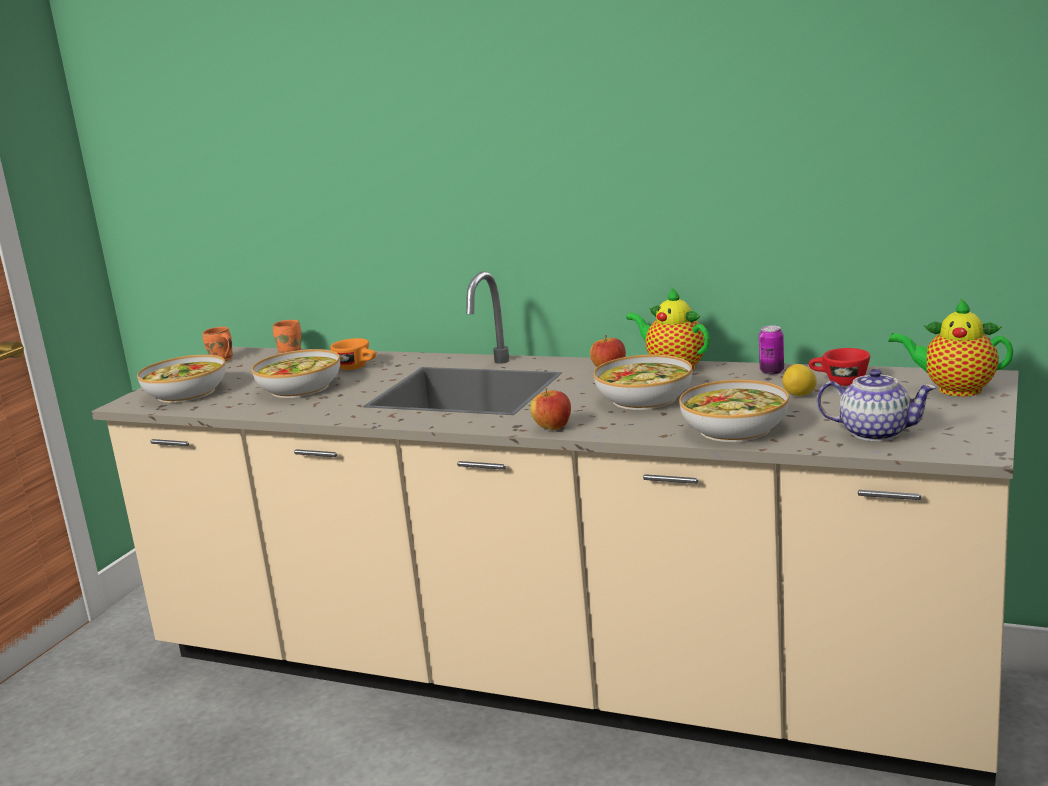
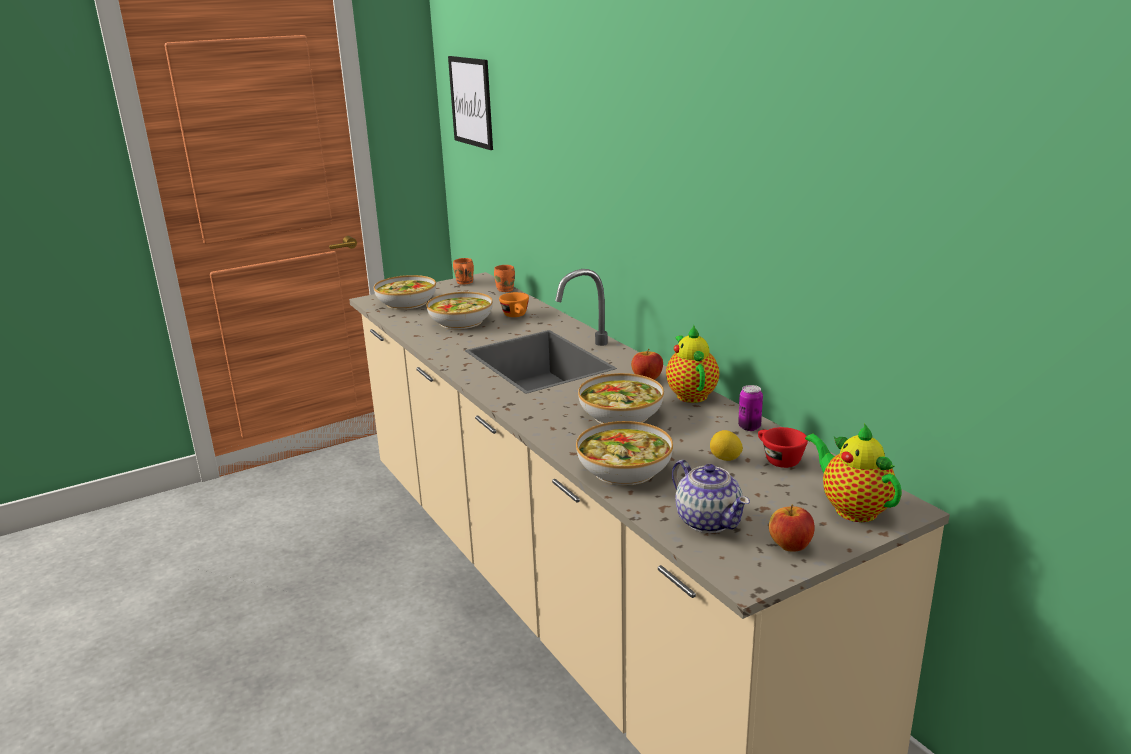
camera: 35 degrees right, 5 degrees up
(169, 125) = (471, 102): none -> picture
(552, 427) = (525, 415): apple -> apple (790, 546)

